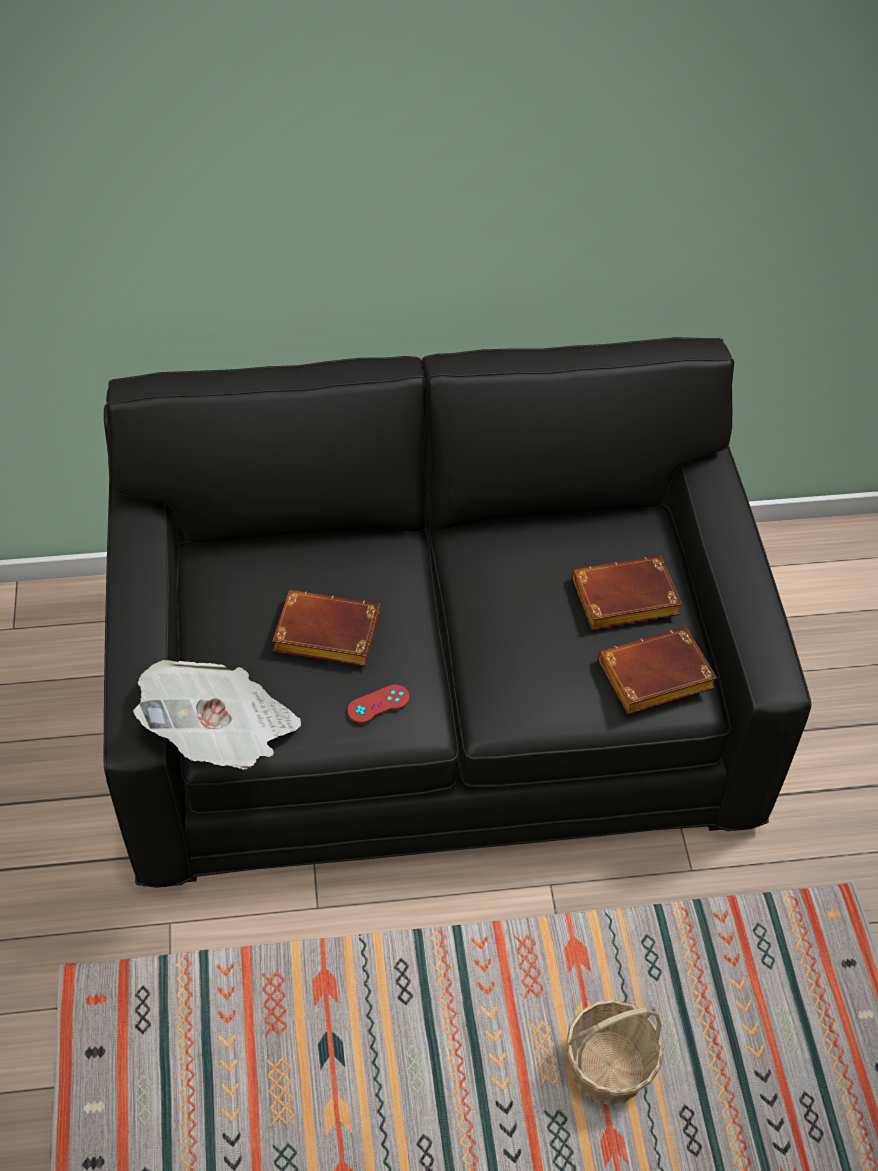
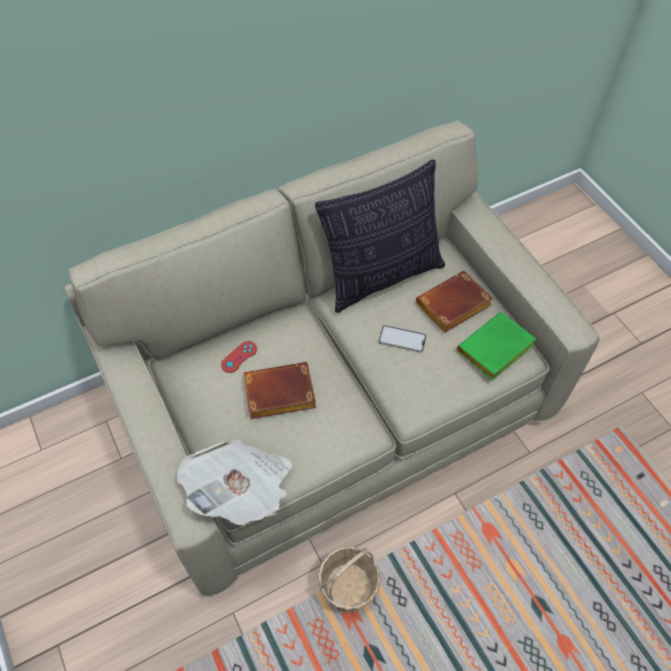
camera: 20 degrees left, 5 degrees up
(378, 704) = (334, 430): red game controller -> red game controller (239, 357)
(437, 696) = (335, 398): black sofa -> beige sofa
(529, 620) = (402, 339): none -> phone
(543, 529) = (382, 276): none -> pillow
(608, 1068) = (540, 597): basket -> basket (349, 587)
(654, 679) = (495, 351): brown book -> green book

